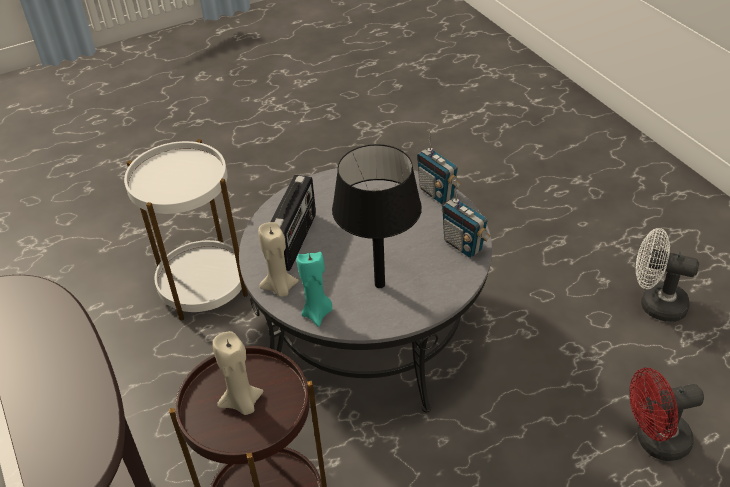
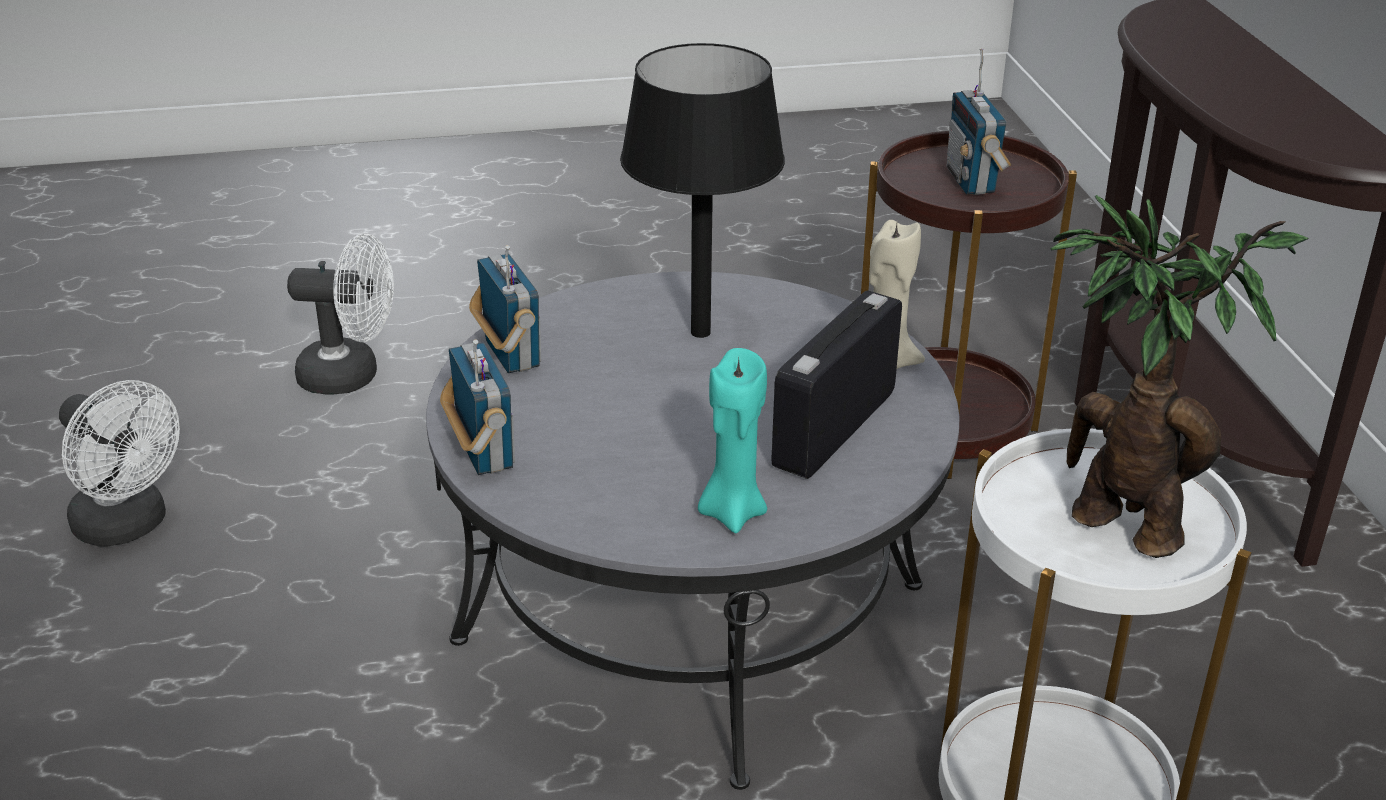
camera: 165 degrees left, 10 degrees down
(172, 177) = (1118, 520): none -> potted plant
(242, 403) = (972, 181): beige candle -> radio
(317, 313) = (827, 317): turquoise candle -> turquoise candle (732, 512)
(654, 441) = (351, 375): red fan -> white fan

